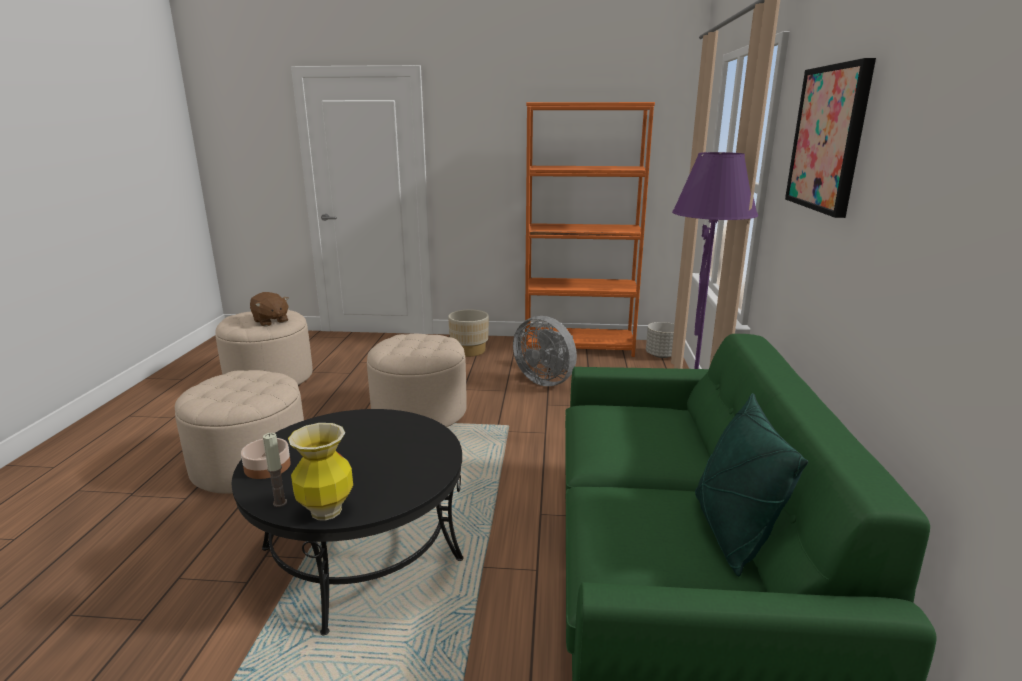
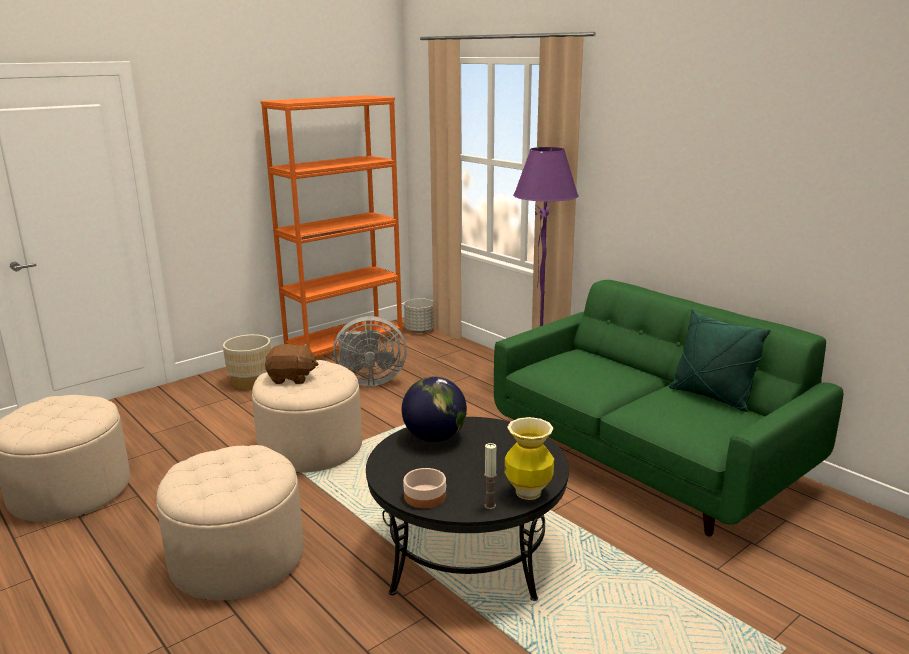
camera: 45 degrees left, 0 degrees up
(270, 321) = (78, 412): brown plush toy -> brown plush toy (291, 378)
(379, 426) = (435, 437): none -> globe
(828, 138) = (658, 140): picture -> none

